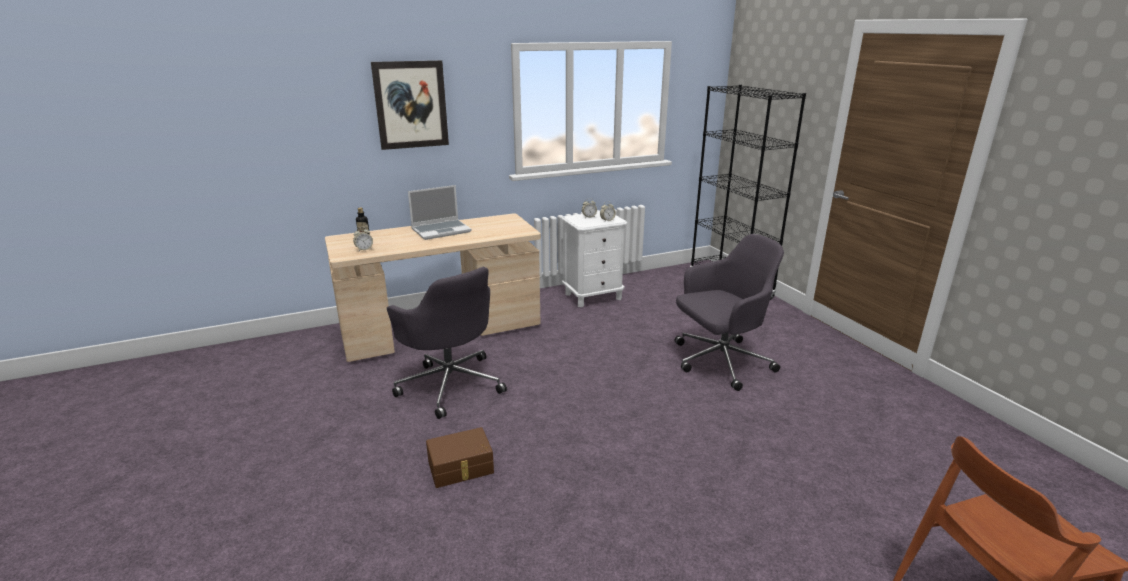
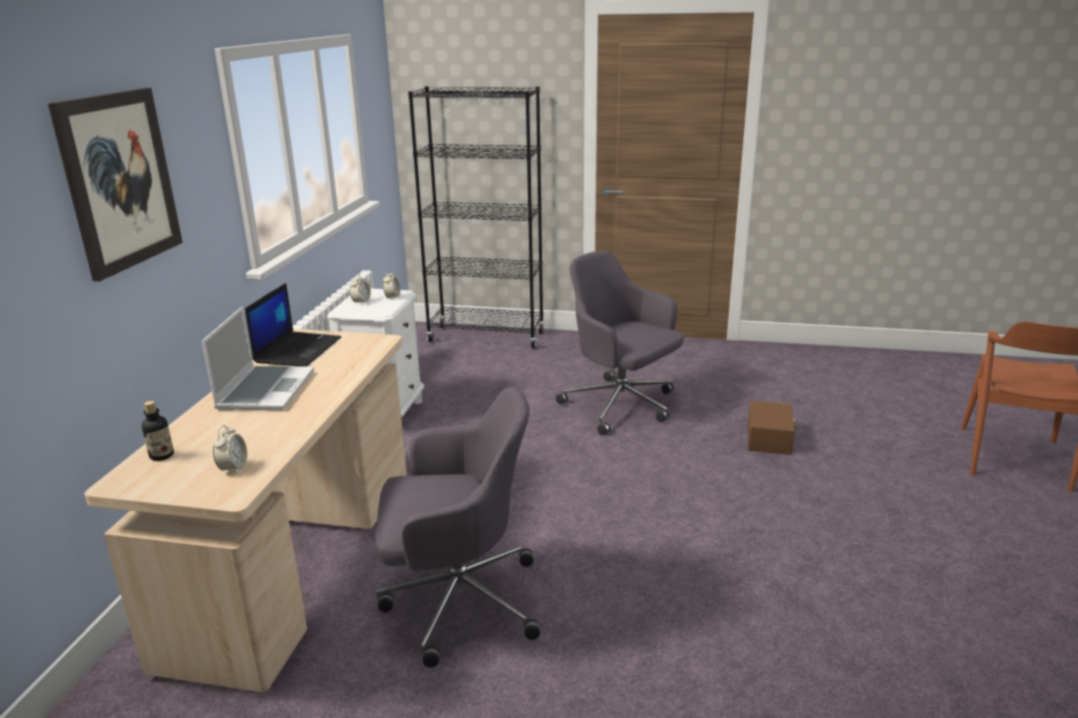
camera: 55 degrees left, 0 degrees up
(461, 468) = (663, 653): brown storage box -> brown storage box (770, 438)
(492, 221) = (298, 349): none -> laptop
(719, 362) = (621, 406): grey office chair -> grey office chair turned 60 degrees counterclockwise

